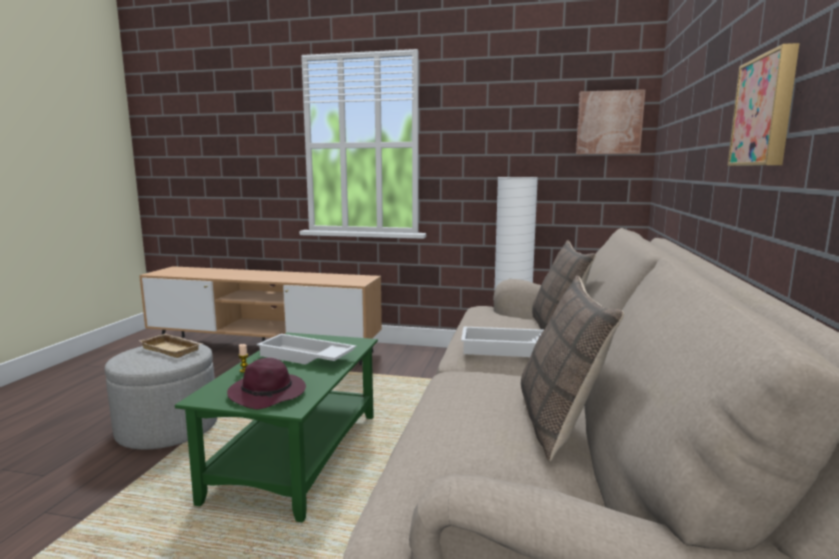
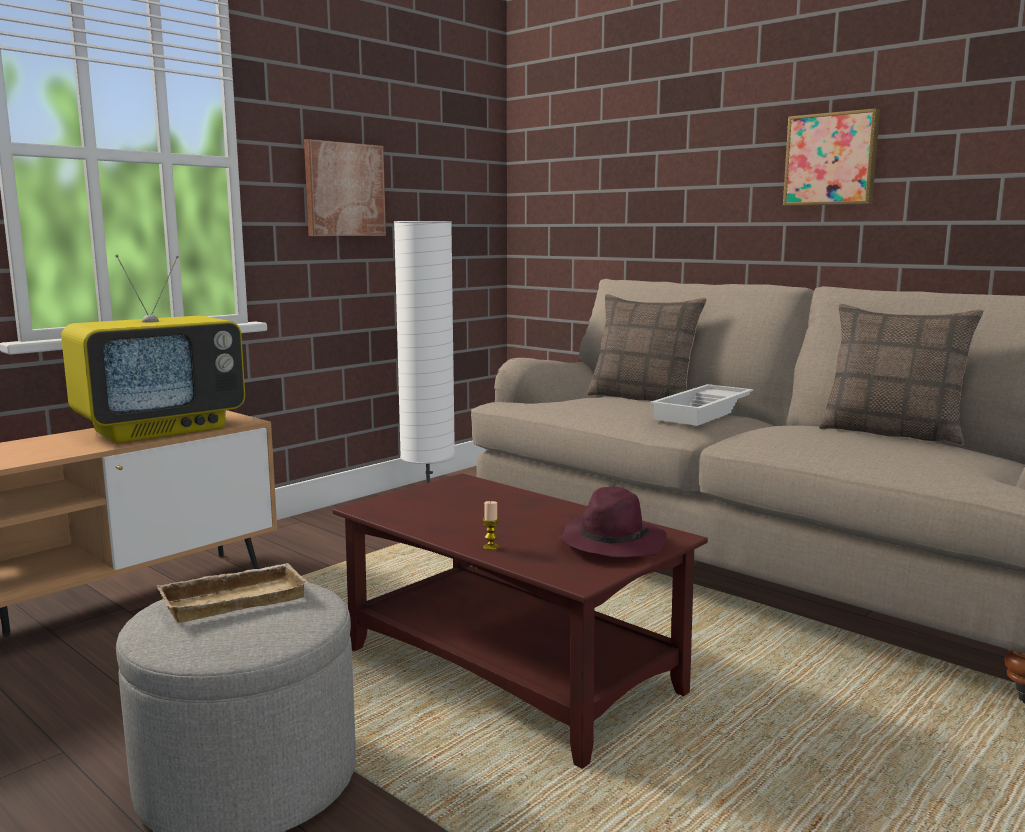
camera: 60 degrees left, 0 degrees up
(297, 456) = (514, 672): green coffee table -> brown coffee table
(305, 357) = (483, 512): white tray -> none
(327, 279) = (161, 429): none -> television
(609, 123) = (468, 151): picture -> picture (344, 190)

